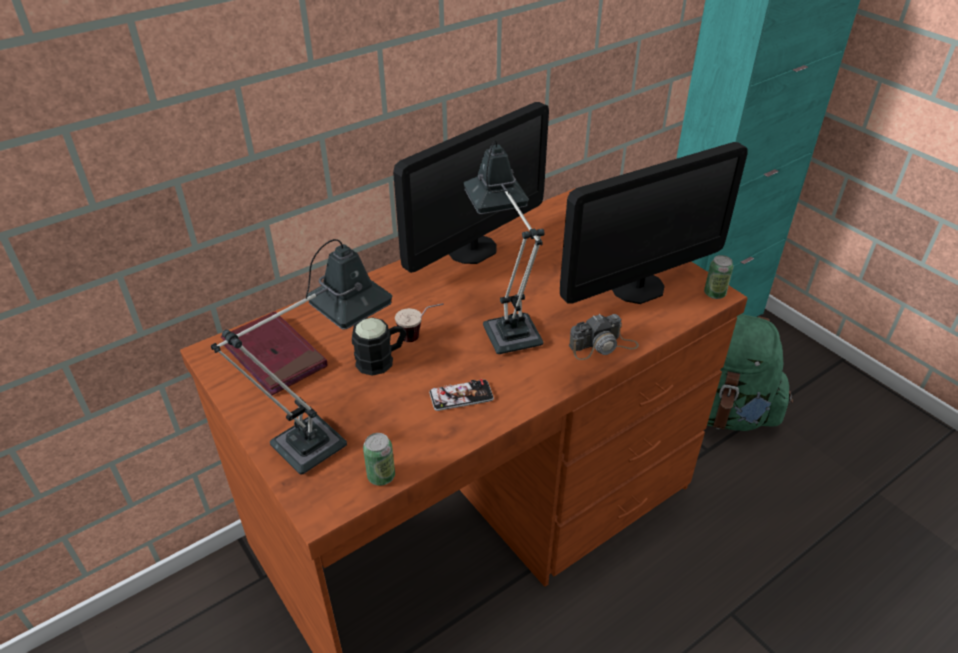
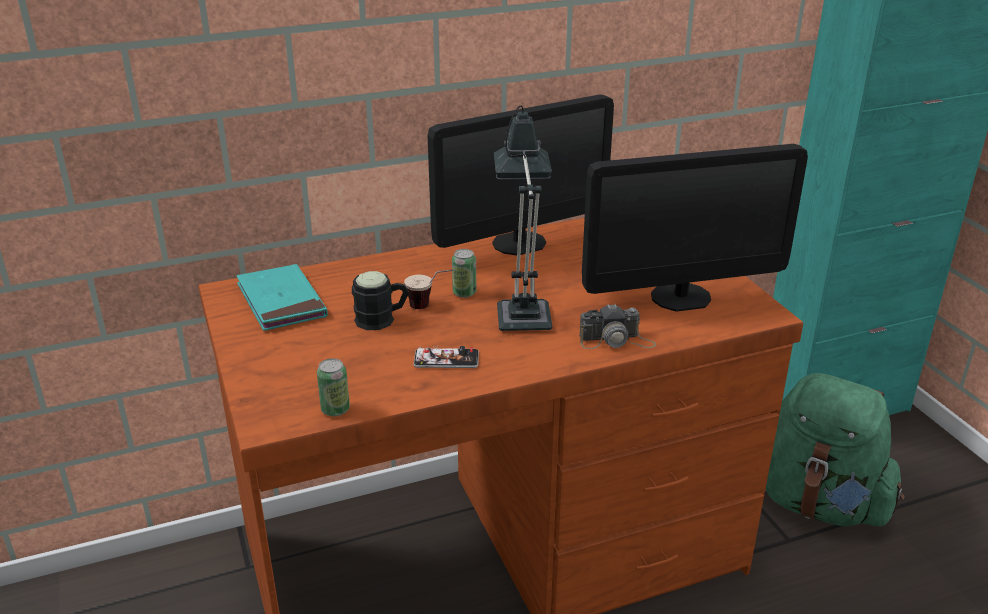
camera: 15 degrees right, 10 degrees down
(274, 356) = (281, 301): red book -> turquoise book
(323, 436) = (296, 370): table lamp -> none
(714, 293) = (765, 314): can -> can (464, 293)

